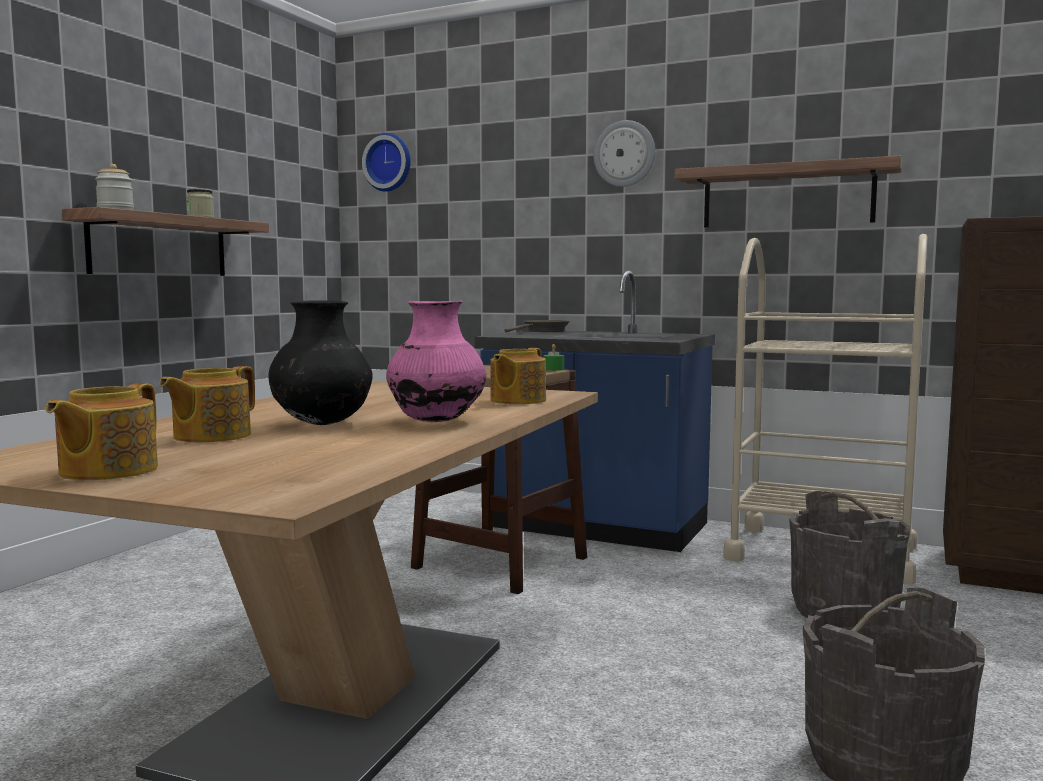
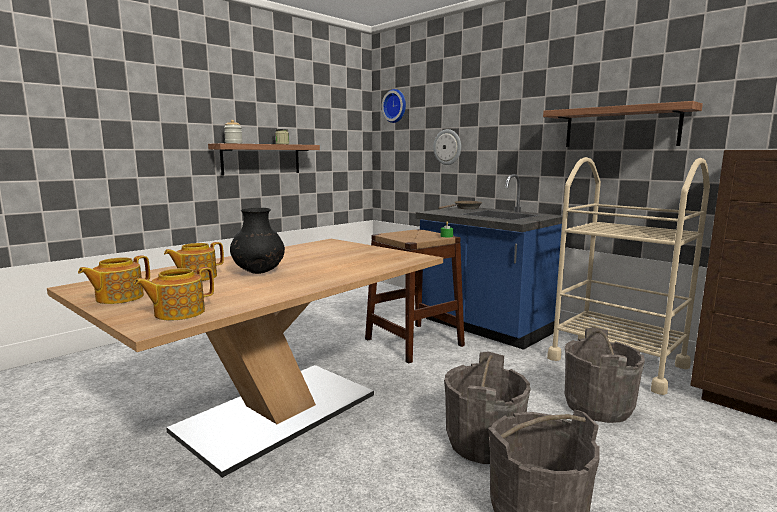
camera: 20 degrees right, 5 degrees up
(436, 422) = (314, 276): pink vase -> none
(516, 400) = (384, 261): teapot -> teapot (178, 313)
(624, 154) = (521, 99): wall clock -> wall clock (447, 147)
(731, 686) = (484, 443): none -> grey bucket

